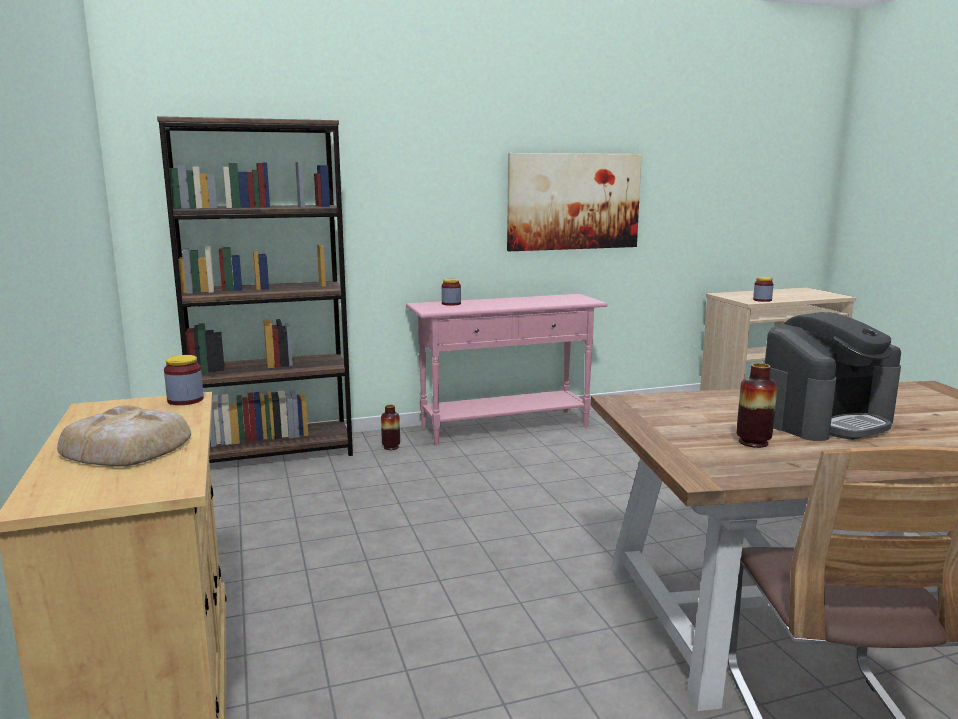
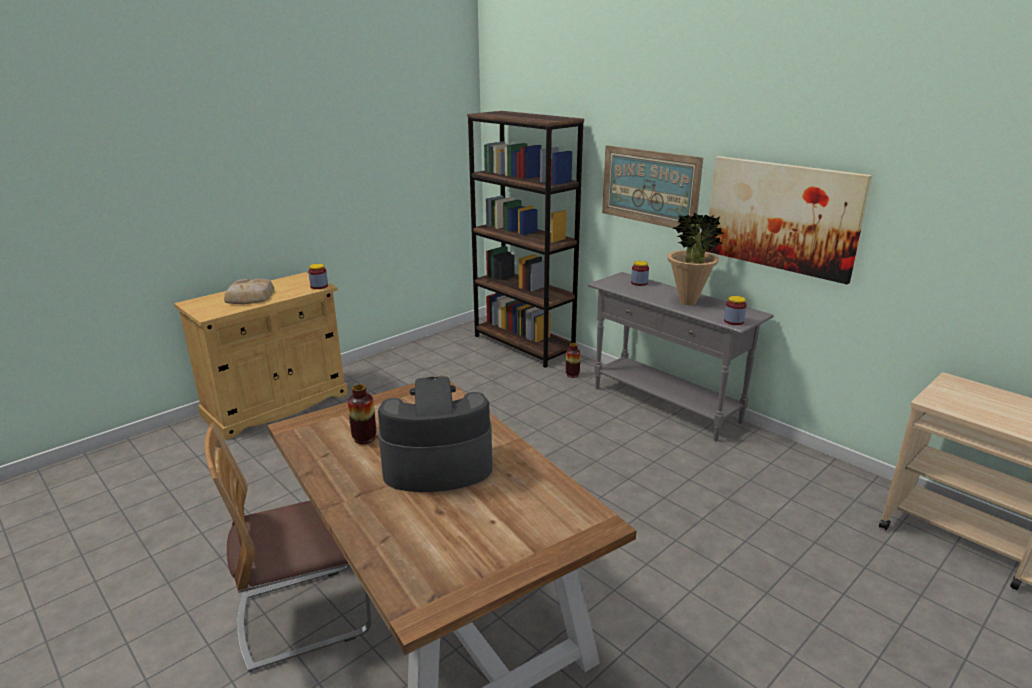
camera: 65 degrees right, 10 degrees up
(430, 196) = (649, 187): none -> picture
(505, 427) = (665, 405): pink console table -> grey console table
(524, 302) = (688, 302): none -> potted plant
(762, 300) = (957, 408): jar -> jar (733, 321)
(824, 420) = (436, 464): coffee machine -> coffee machine turned 135 degrees clockwise

